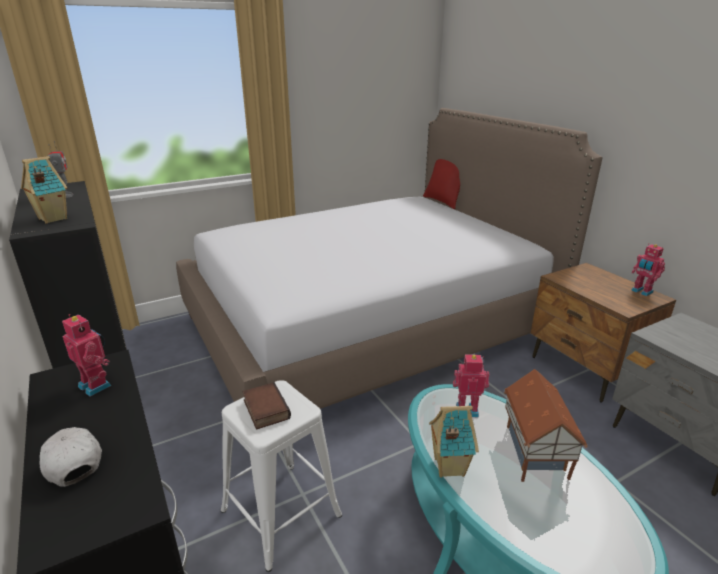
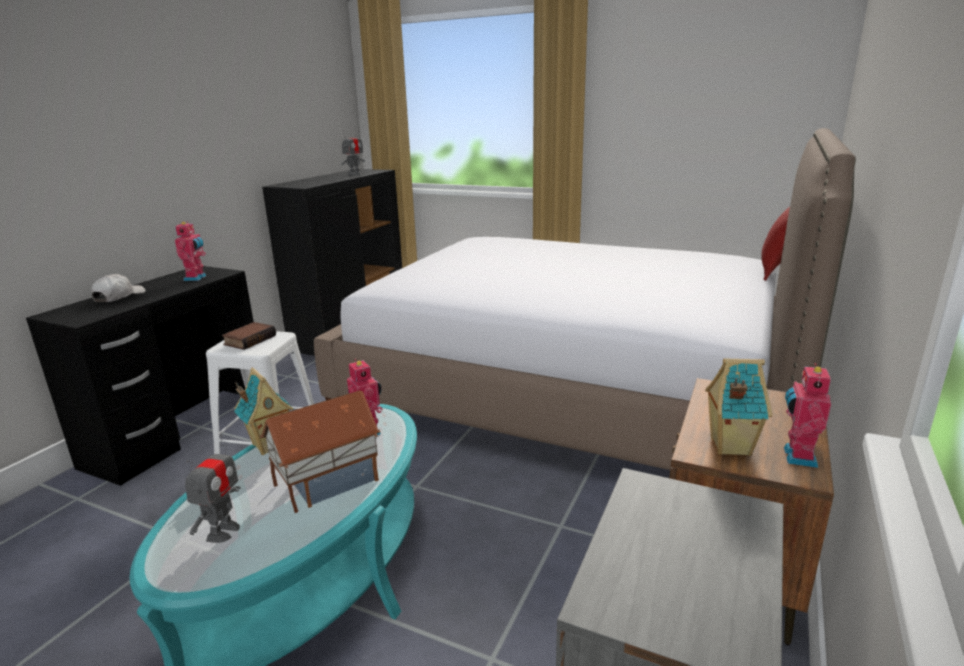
camera: 55 degrees right, 5 degrees down
(52, 219) = (306, 182): toy house -> toy house (729, 446)
(578, 528) = (223, 532): none -> toy robot

